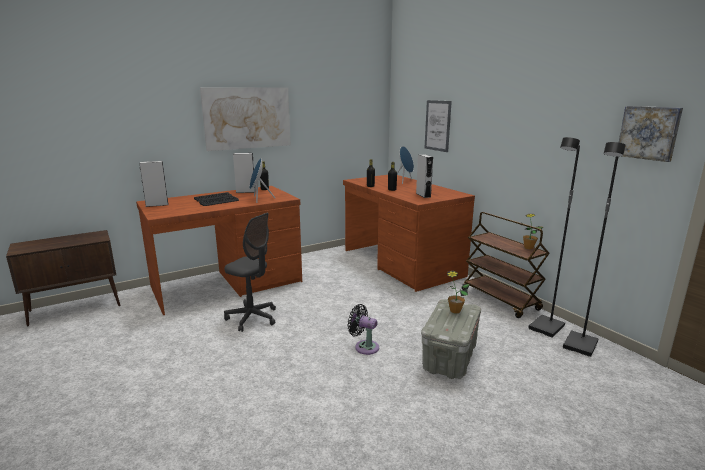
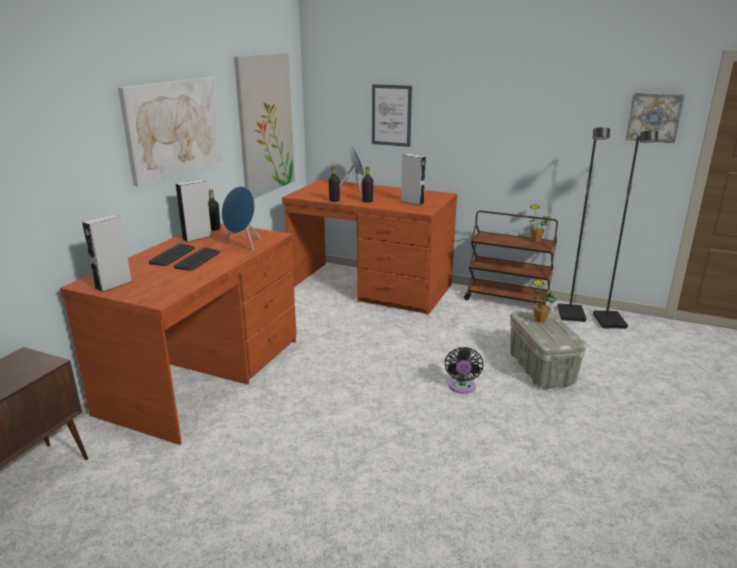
camera: 35 degrees left, 5 degrees up
(252, 318) = (304, 403): grey office chair -> none
(342, 126) = (265, 125): none -> picture
(364, 347) = (461, 387): black fan -> black fan turned 75 degrees counterclockwise

